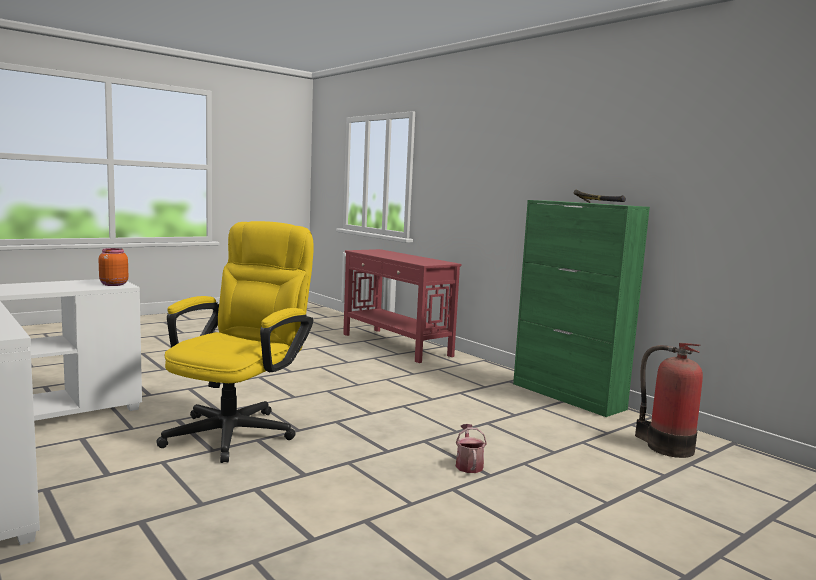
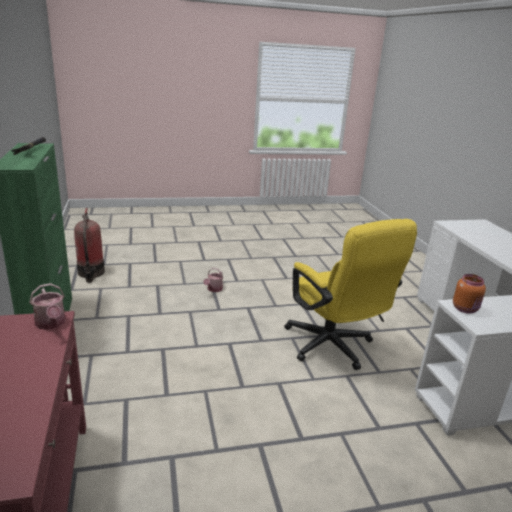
camera: 155 degrees left, 15 degrees up
(238, 430) = (333, 348): yellow office chair -> yellow office chair turned 75 degrees counterclockwise
(423, 263) = (51, 324): none -> watering can

